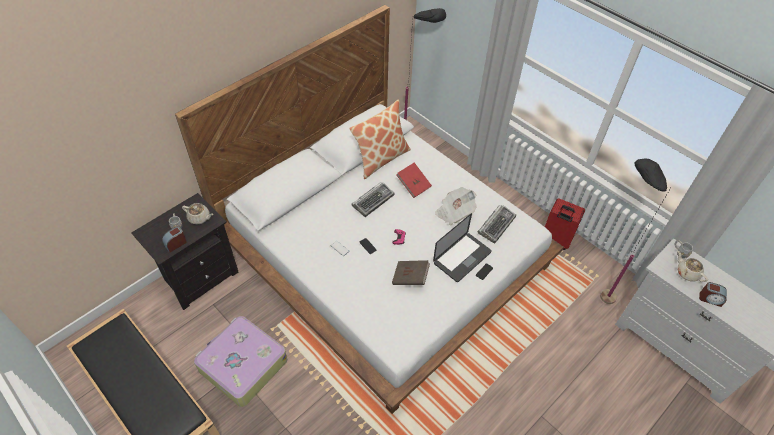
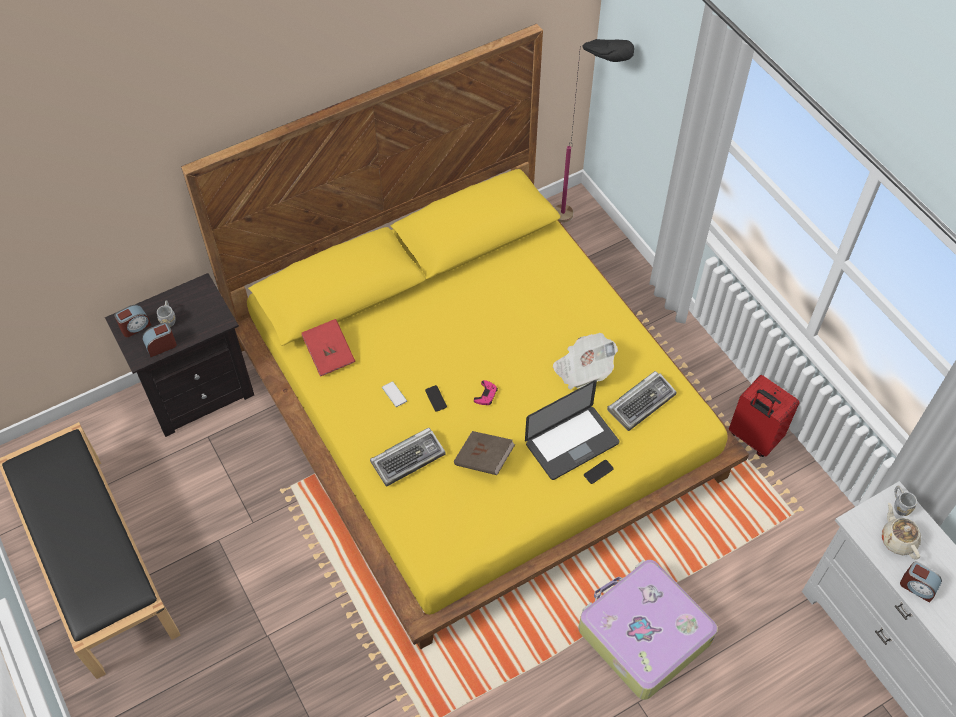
camera: 15 degrees right, 5 degrees up
(154, 234) = (135, 326): none -> alarm clock
(199, 218) = (202, 313): beige teapot -> none
(242, 365) = (229, 534): suitcase -> suitcase (642, 634)
(373, 201) = (465, 328): keyboard -> keyboard (408, 458)
(381, 158) = (496, 261): pillow -> none
(385, 254) = (477, 409): white bed -> yellow bed
(413, 185) = (533, 314): red book -> red book (329, 354)
(595, 290) = (790, 532): black floor lamp -> none

